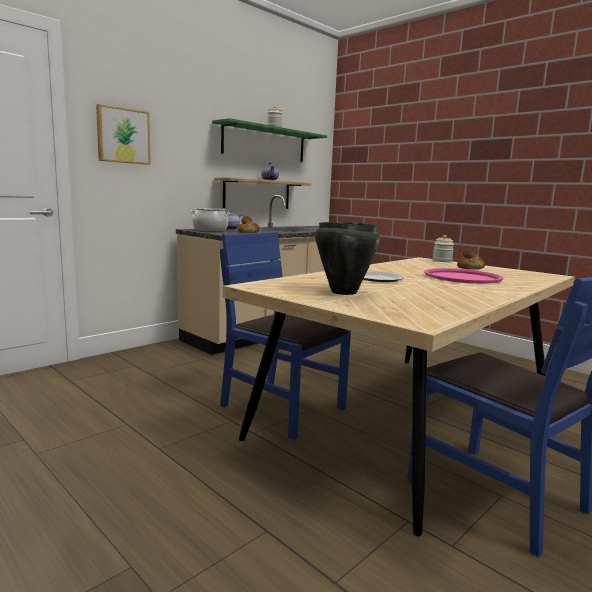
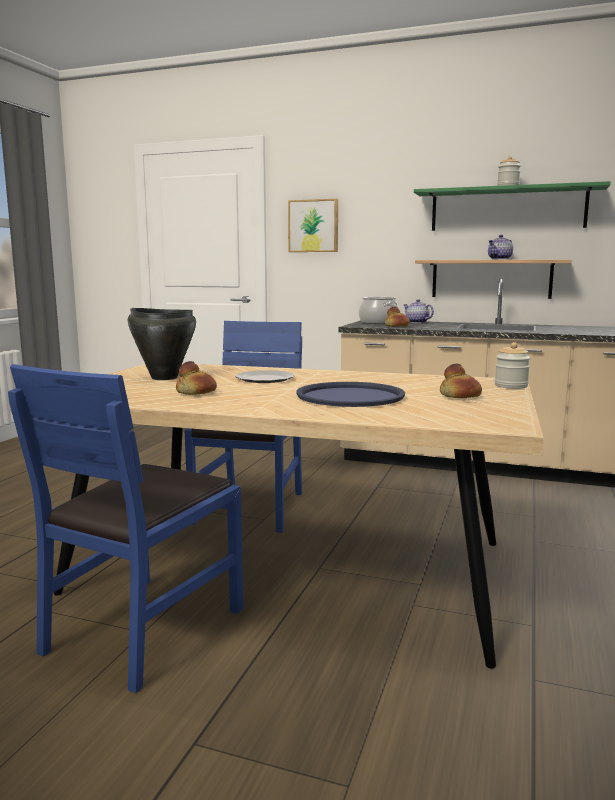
camera: 65 degrees right, 0 degrees up
(429, 294) = (196, 392): none -> bread
(462, 277) = (350, 396): pink tray -> blue tray

